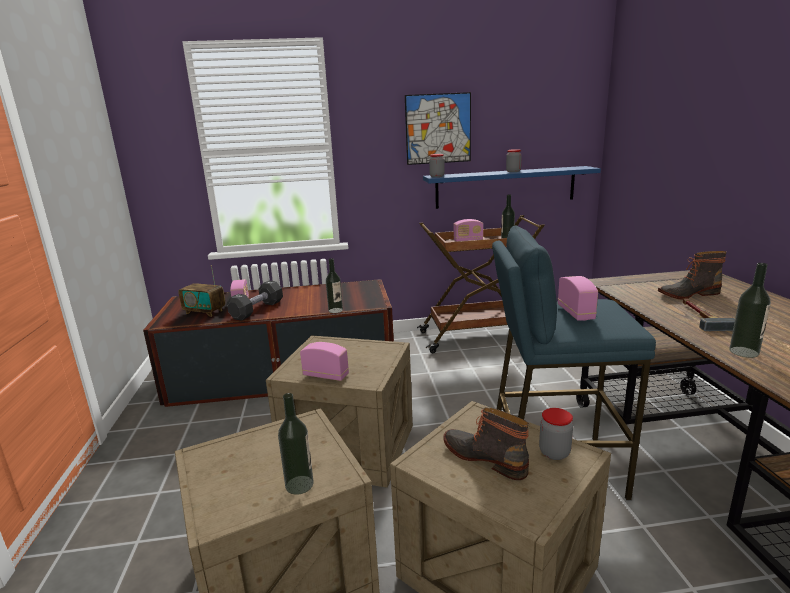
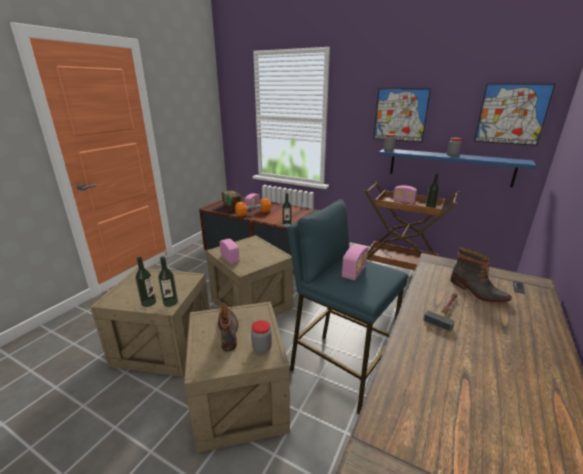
camera: 35 degrees right, 5 degrees up
(257, 310) = (253, 213): black dumbbell -> orange dumbbell
(559, 117) = (511, 114): none -> picture
(687, 294) = (477, 291): boot -> boot turned 150 degrees counterclockwise
(744, 352) = (417, 347): bottle -> bottle (170, 302)

